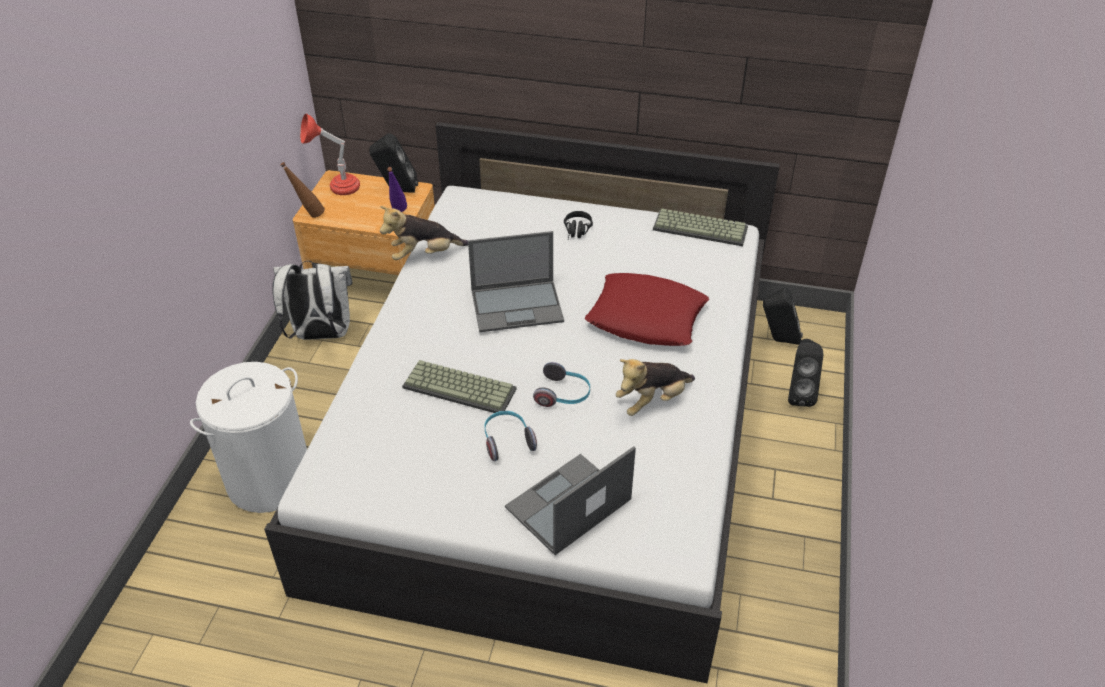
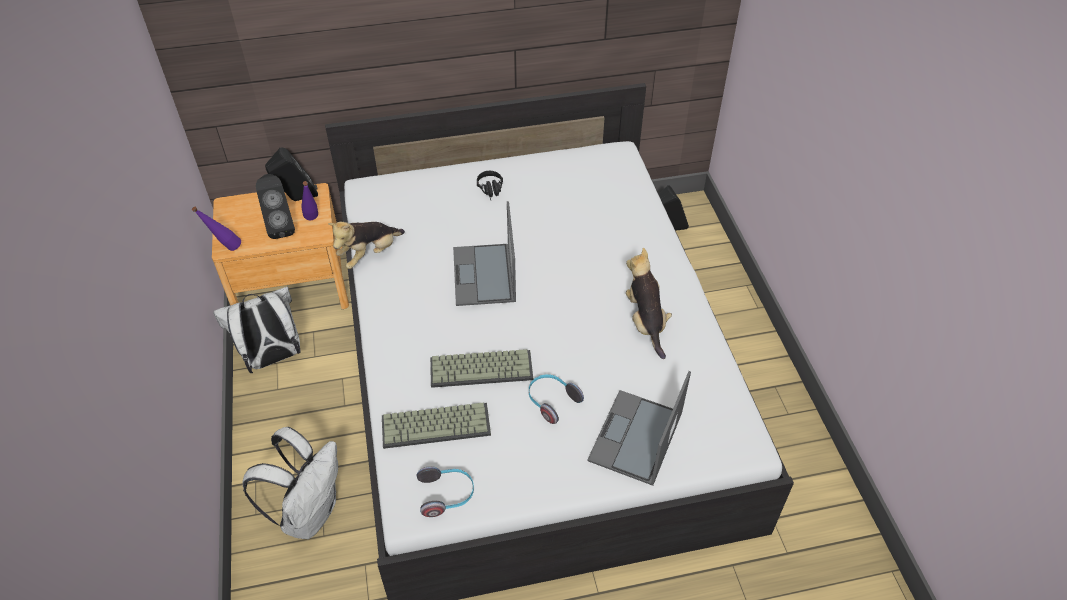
camera: 25 degrees left, 5 degrees up
(270, 479) = (309, 512): white laundry basket -> white backpack
(308, 215) = (226, 249): brown bottle -> purple bottle
(336, 187) = (235, 213): red table lamp -> none
(518, 306) = (484, 275): laptop -> laptop turned 120 degrees clockwise
(563, 395) = (572, 343): headphones -> headphones (447, 495)
(646, 318) = (596, 250): red pillow -> none
(652, 401) = (645, 322): plush toy -> plush toy turned 135 degrees clockwise
(701, 228) = (591, 155): keyboard -> keyboard (437, 424)
(799, 394) = (707, 270): black speaker -> black speaker (281, 227)

